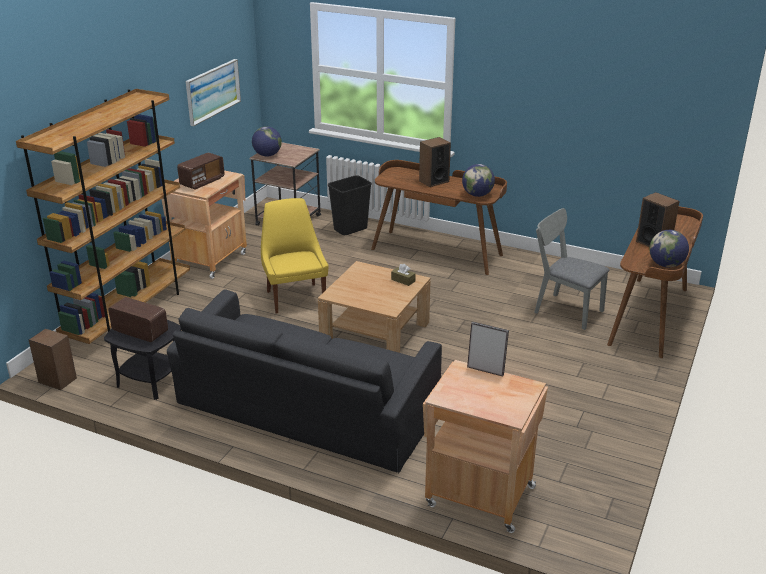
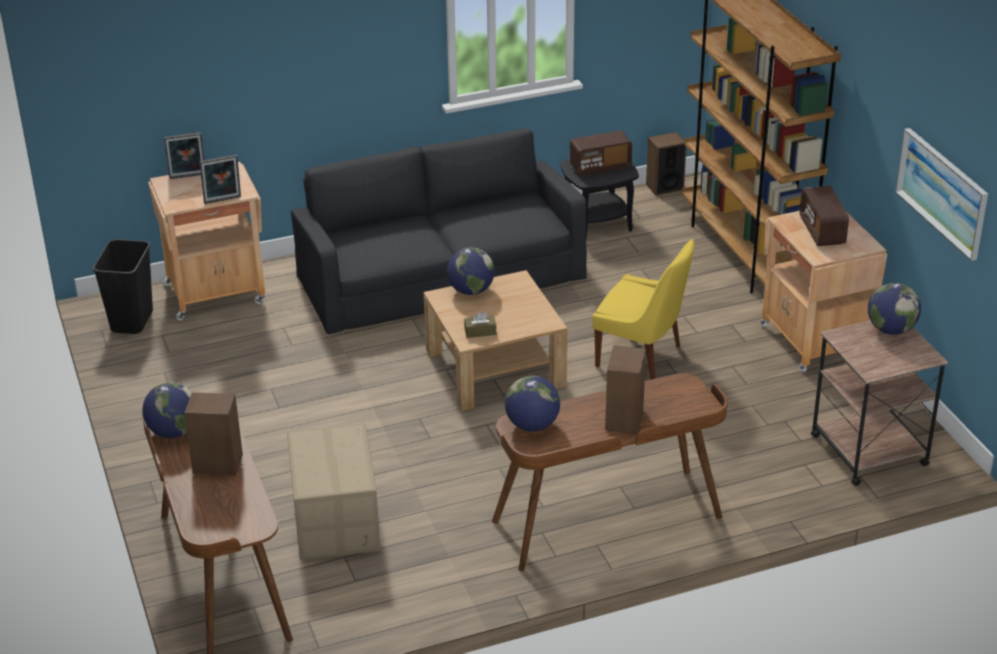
camera: 135 degrees right, 5 degrees up
(350, 230) = (771, 486): black trash can -> black trash can (131, 321)
(369, 302) = (471, 291): none -> globe
(487, 409) = (188, 177): none -> picture frame
(564, 309) = (337, 521): grey chair -> cardboard box

